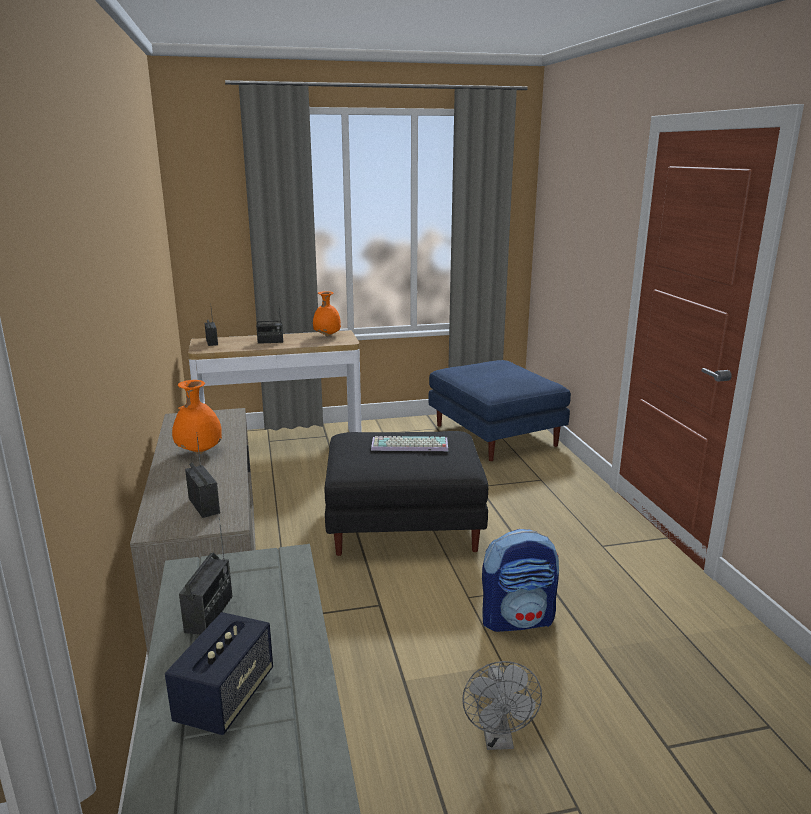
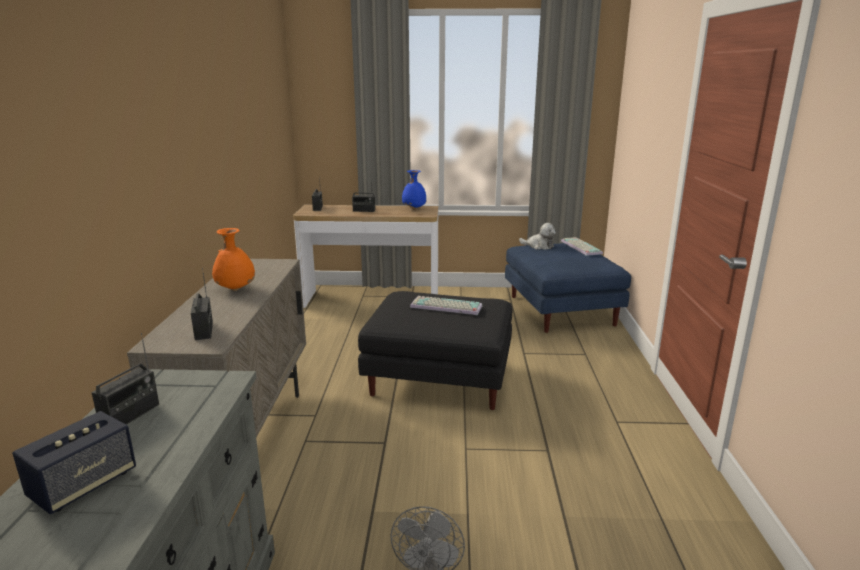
camera: 15 degrees right, 0 degrees up
(327, 335) = (414, 209): orange vase -> blue vase
(465, 367) = (539, 246): none -> plush toy
(508, 365) = (579, 247): none -> keyboard
(518, 619) = (501, 476): backpack -> none

